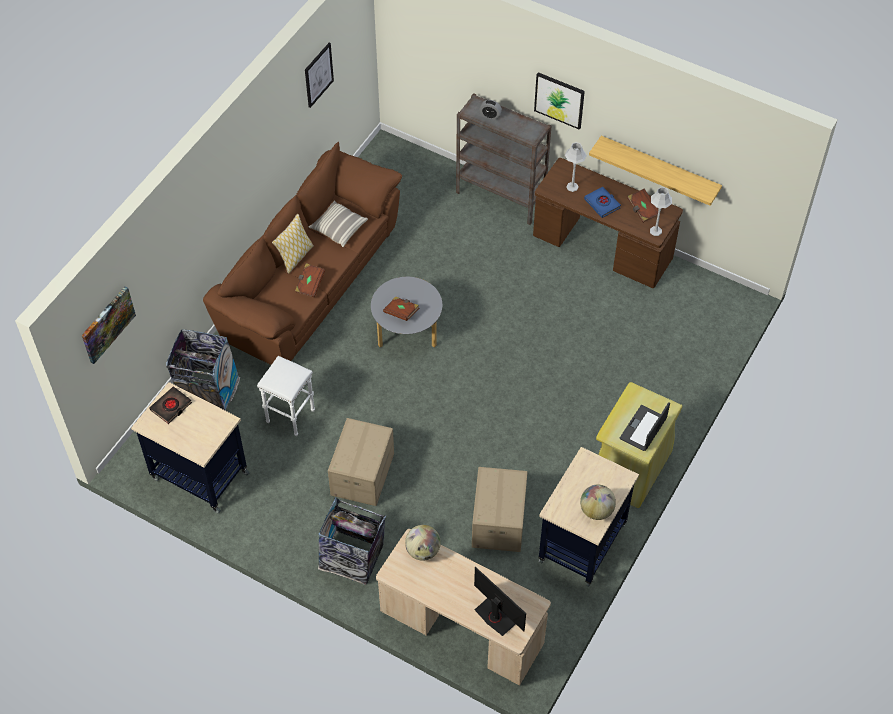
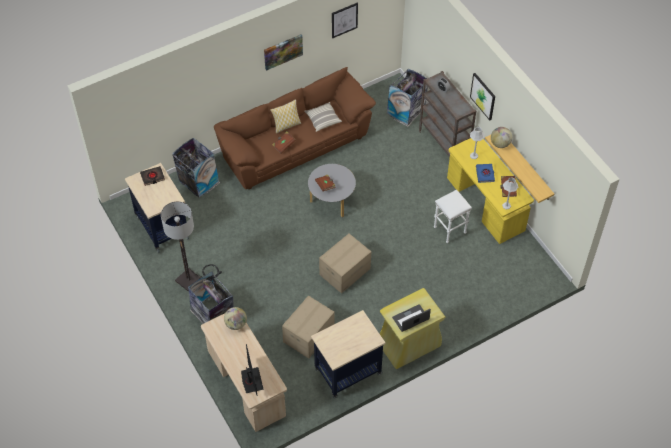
camera: 30 degrees right, 0 degrees up
(107, 324) = (133, 112): picture -> picture (283, 51)
(289, 416) = (232, 217): white stool -> white stool (449, 230)
(294, 522) = (195, 278): none -> floor lamp
(362, 474) = (250, 269): cardboard box -> cardboard box (344, 271)
(422, 174) = (406, 111): none -> trash can
(596, 510) = (345, 350): globe -> globe (500, 144)
(602, 248) = (485, 204): brown desk -> yellow desk

